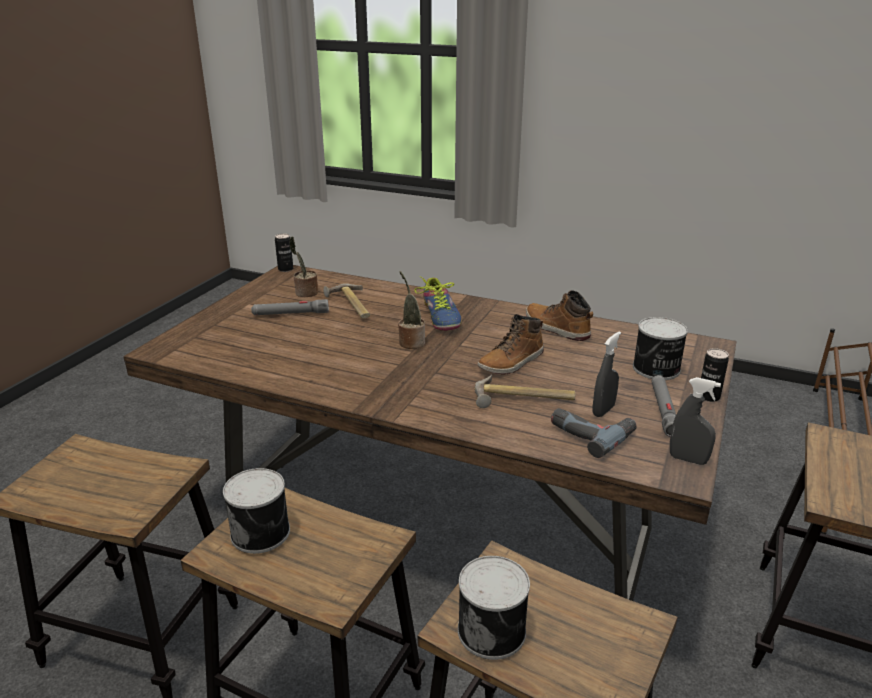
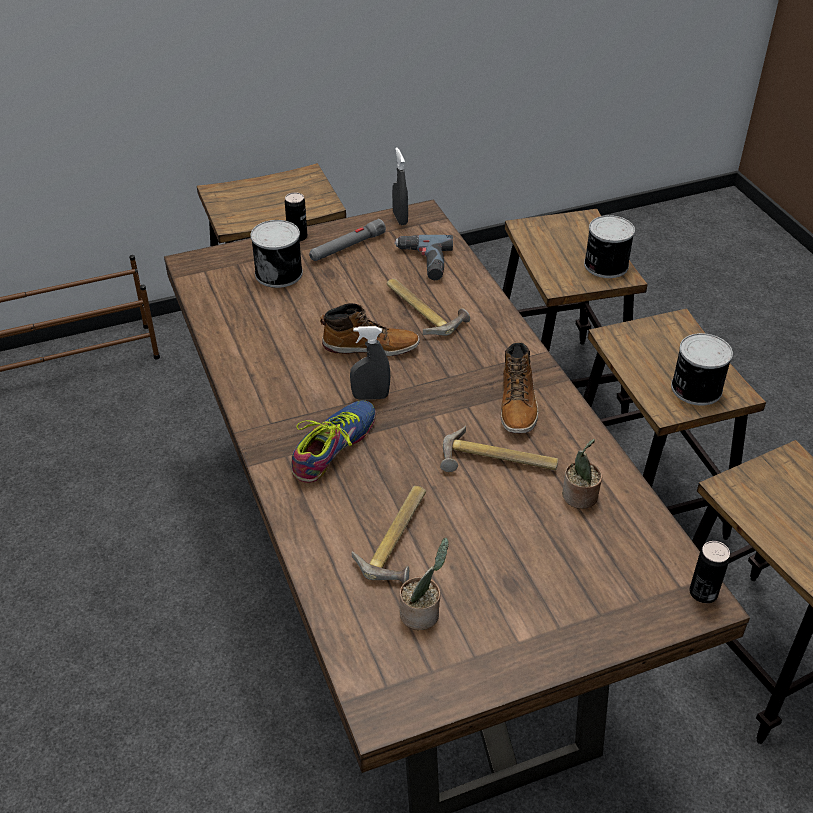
camera: 135 degrees left, 15 degrees up
(285, 269) = (379, 719): can -> can (703, 593)
(290, 314) = (487, 572): grey flashlight -> none
(341, 349) = (497, 462): none -> hammer
(411, 342) = (418, 428): potted plant -> potted plant (580, 497)
(556, 328) = (263, 357): boot -> boot (518, 405)
(603, 410) = (385, 270): grey spray bottle -> grey spray bottle (370, 396)

